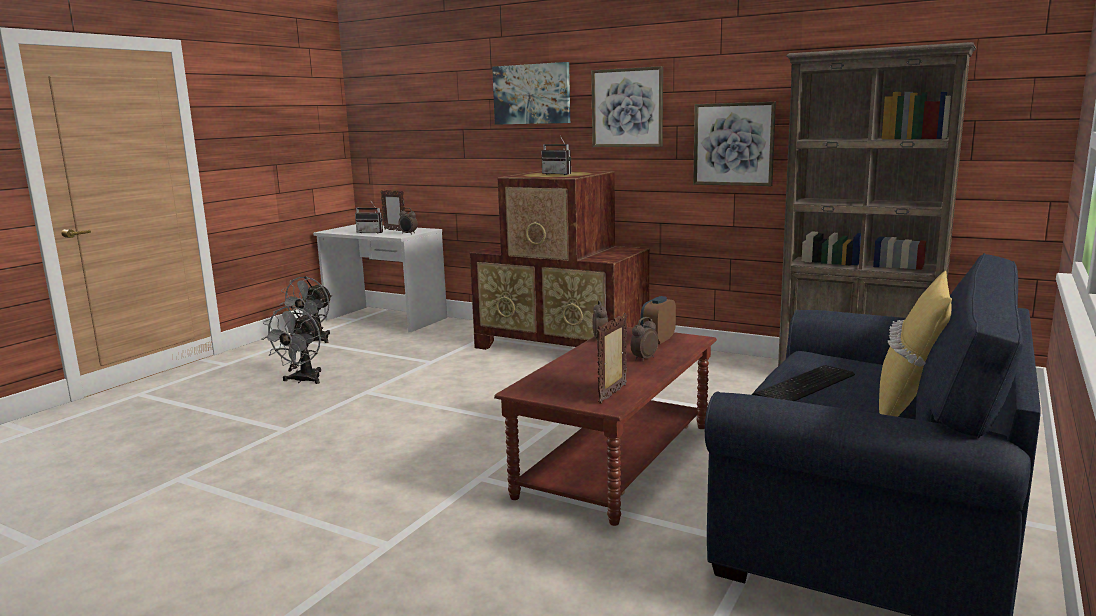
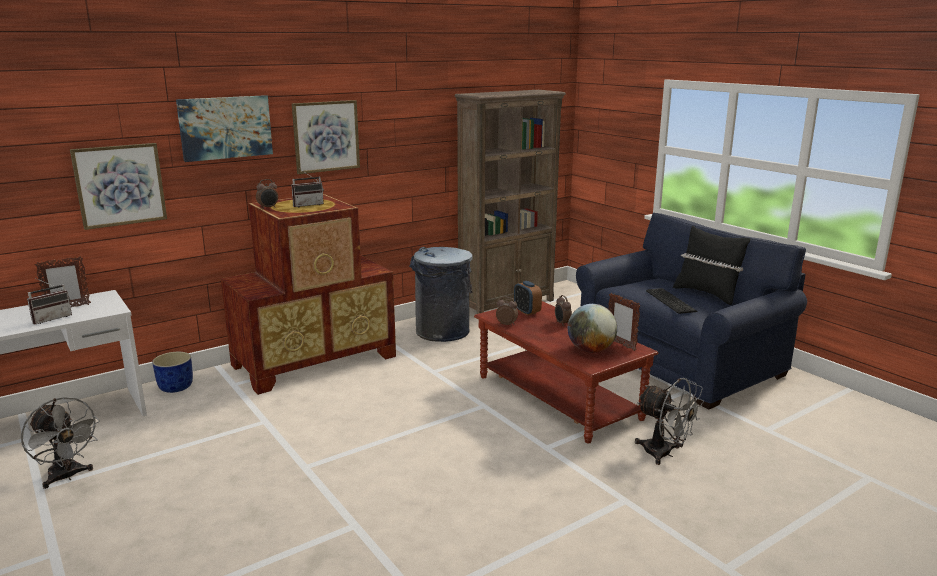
camera: 65 degrees left, 5 degrees up
(302, 381) = (215, 500): grey fan -> grey fan (664, 454)
(408, 233) = (110, 305): alarm clock -> alarm clock (268, 208)
(461, 326) = (176, 387): none -> blue planter
(571, 383) = (591, 350): none -> globe
(709, 371) = (442, 332): none -> grey trash can
(733, 144) = (411, 159): picture -> picture (120, 185)
(909, 406) = (707, 294): yellow pillow -> black pillow

